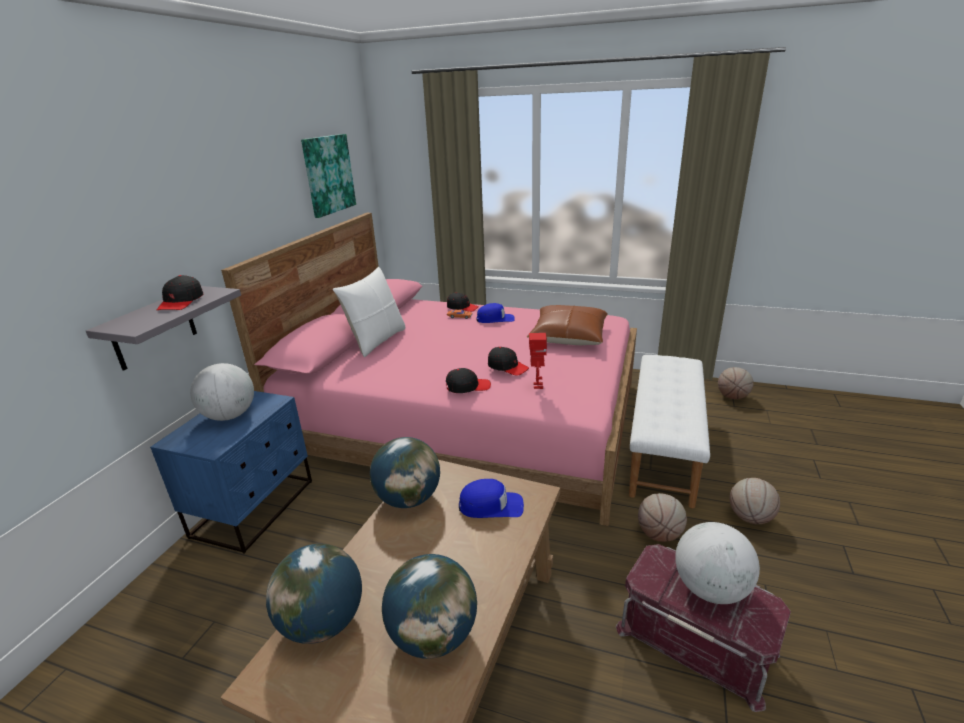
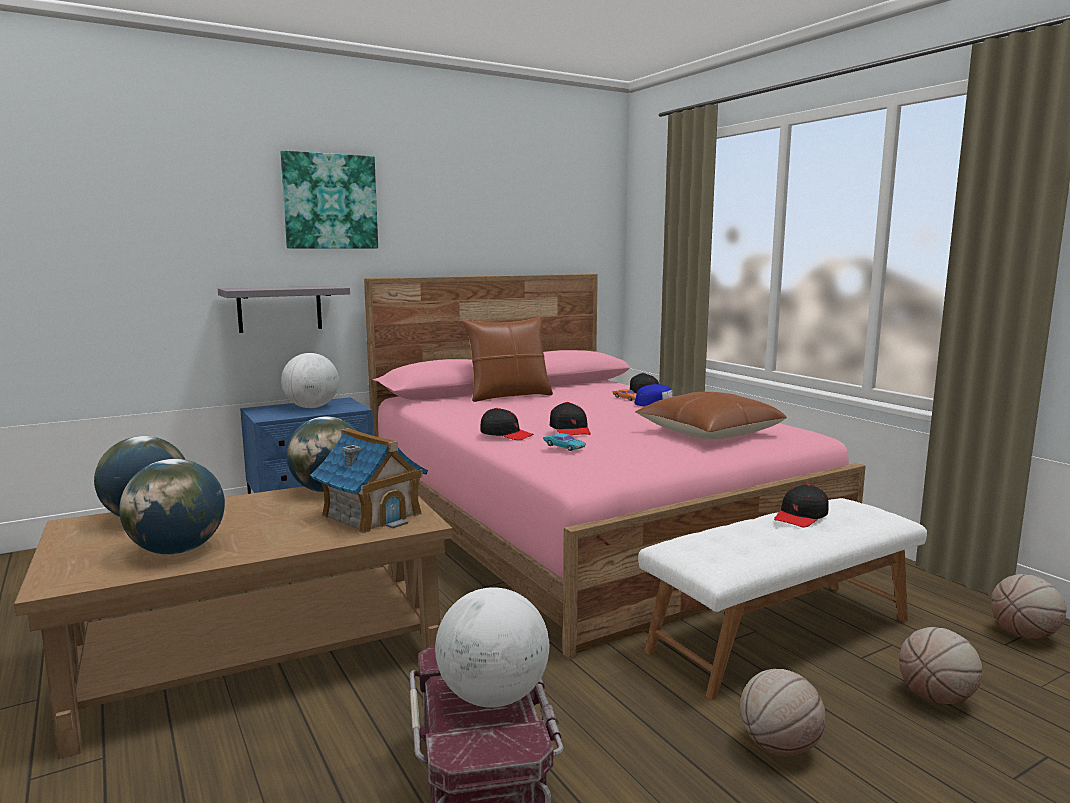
camera: 40 degrees right, 15 degrees down
(181, 302) = (298, 287): black cap -> black cap (801, 516)
(328, 174) = (541, 221): picture -> picture (330, 201)
(376, 341) = (508, 396): white pillow -> brown pillow
(491, 505) = (372, 515): blue cap -> toy house
(537, 386) = (564, 446): toy robot -> turquoise toy car
(659, 534) = (616, 695): basketball -> basketball (936, 698)

